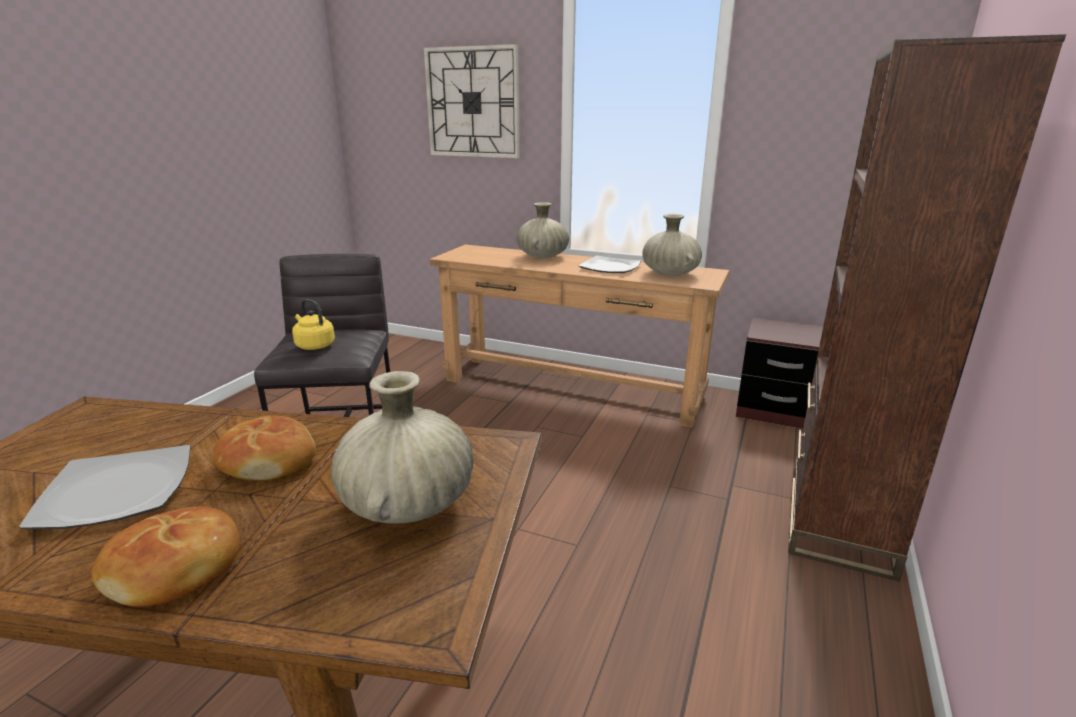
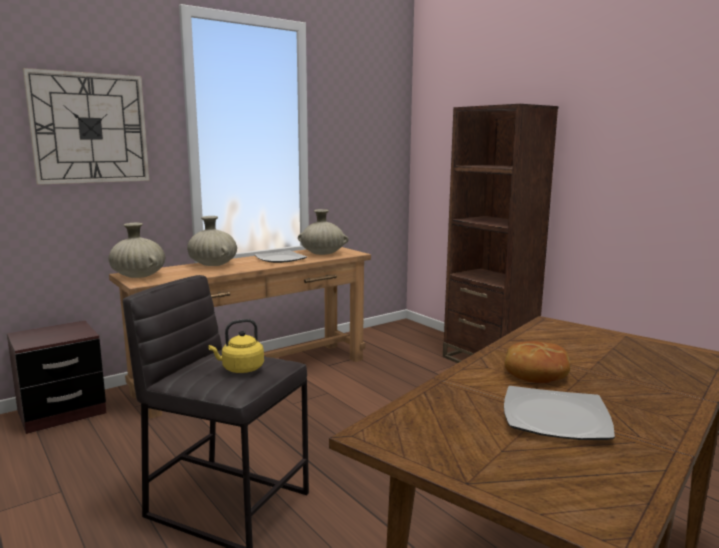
camera: 60 degrees left, 10 degrees down
(176, 570) = (661, 400): bread -> none
(407, 504) = (606, 348): beige vase -> beige vase (138, 276)
(776, 411) = (374, 335): brown nightstand -> brown nightstand (62, 413)

